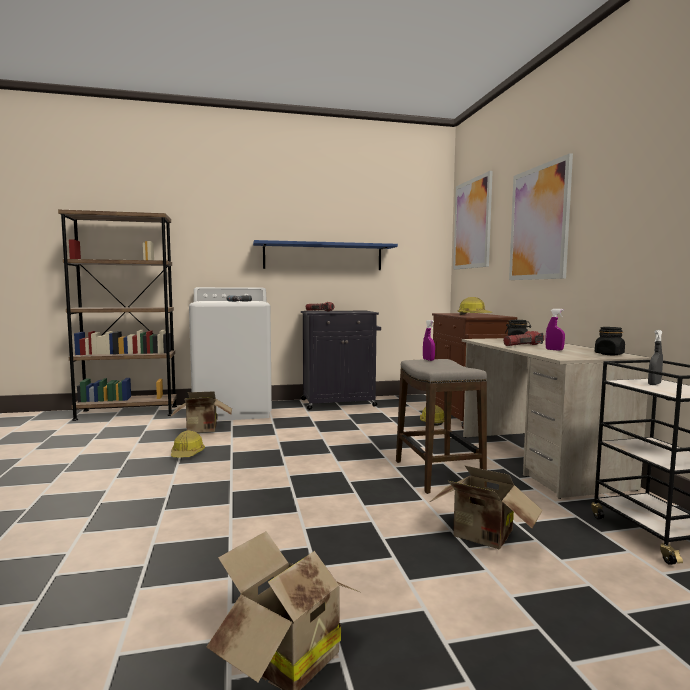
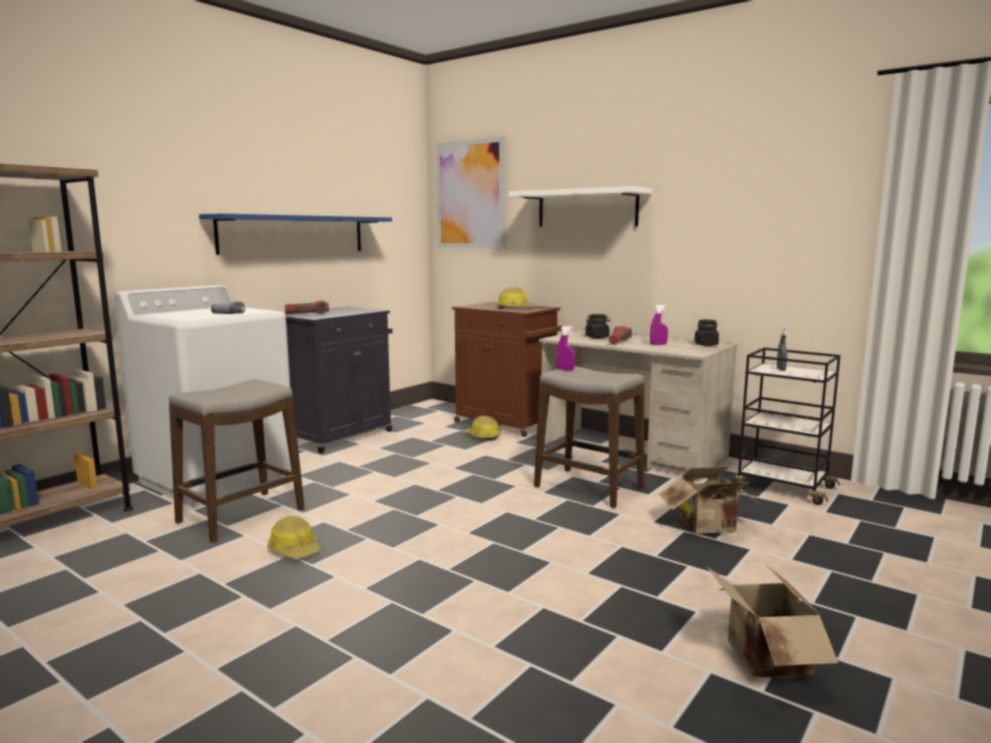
camera: 40 degrees left, 5 degrees up
(203, 431) = (240, 516): cardboard box -> stool
(539, 223) = (587, 208): picture -> white shelf

